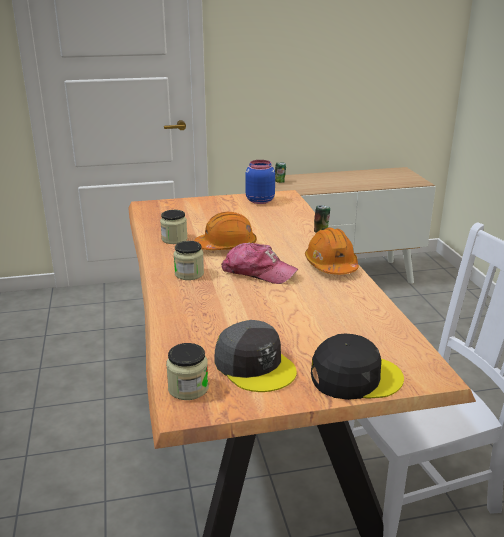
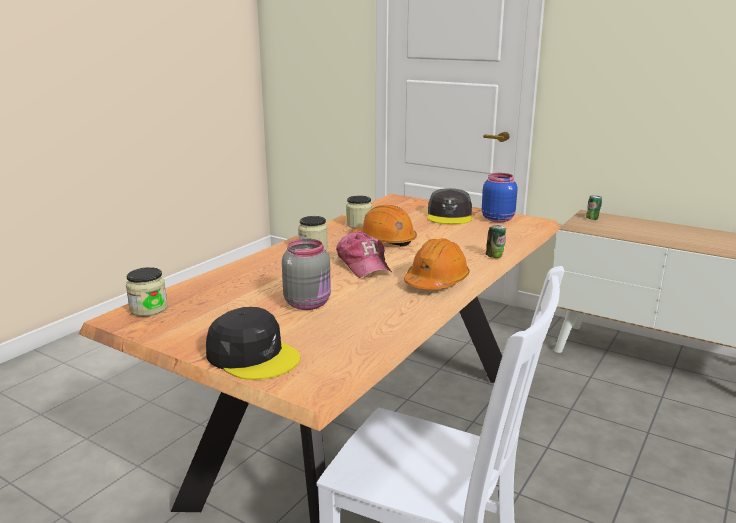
camera: 45 degrees right, 5 degrees down
(255, 365) = (213, 316): grey cap -> grey cap (449, 216)
(295, 320) = (309, 303): none -> grey jar

